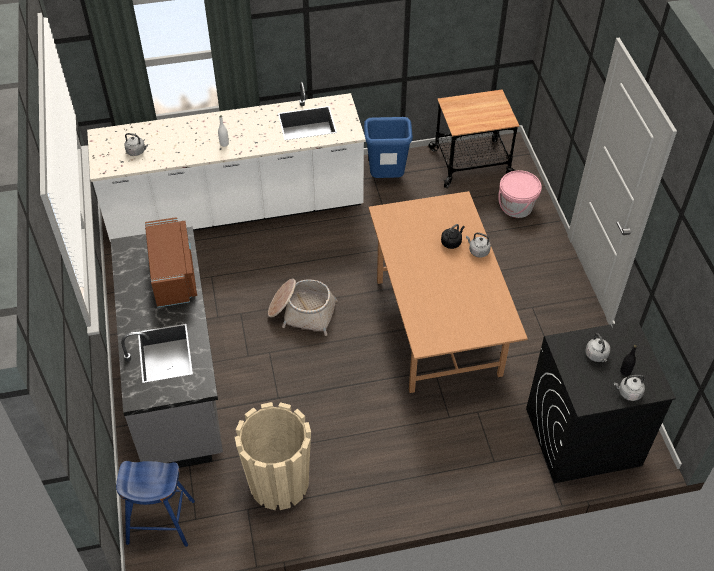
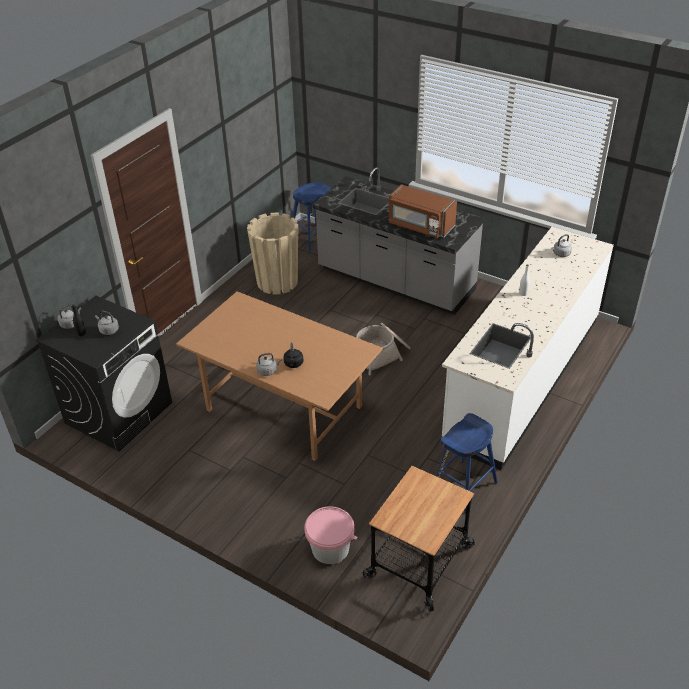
camera: 135 degrees right, 10 degrees down
(387, 178) = (464, 486): blue trash can -> blue stool

